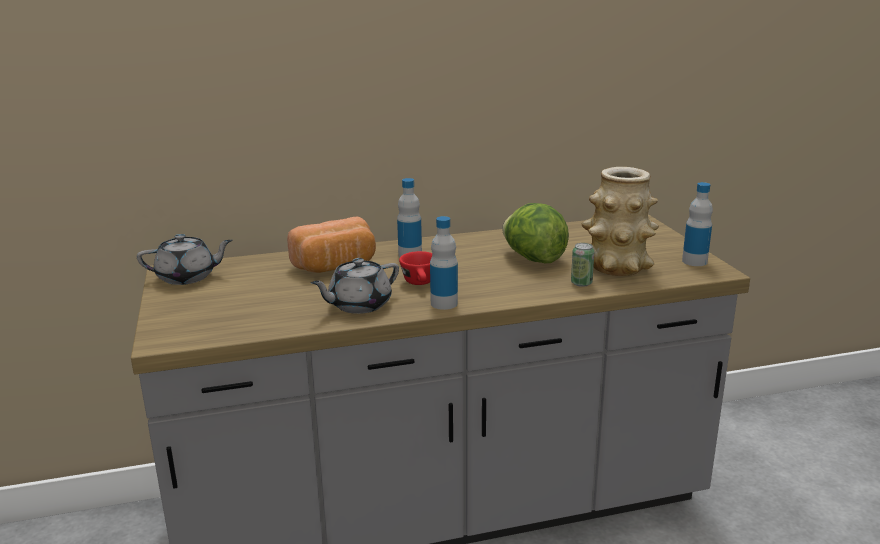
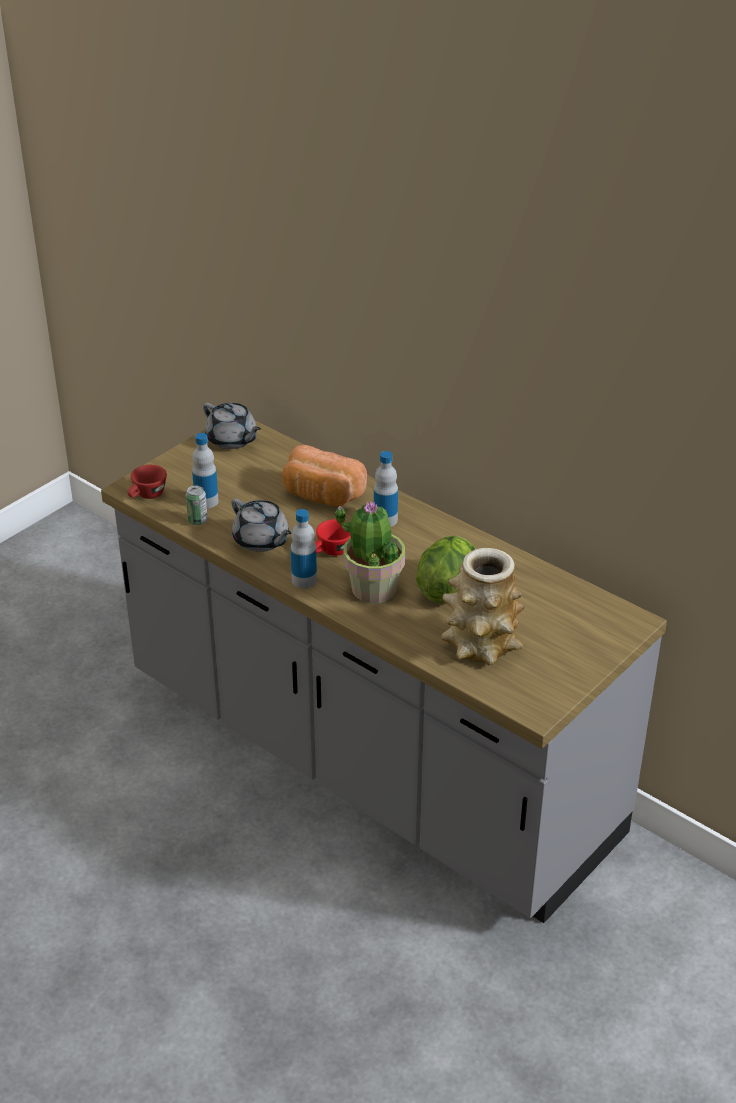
camera: 55 degrees right, 15 degrees up
(191, 336) = (147, 495): none -> red cup
(358, 305) = (261, 541): grey teapot -> grey teapot turned 150 degrees counterclockwise
(494, 282) = (373, 588): none -> potted plant
(581, 283) = (419, 636): can -> can (197, 520)
(694, 261) = (547, 689): bottle -> bottle (206, 501)

